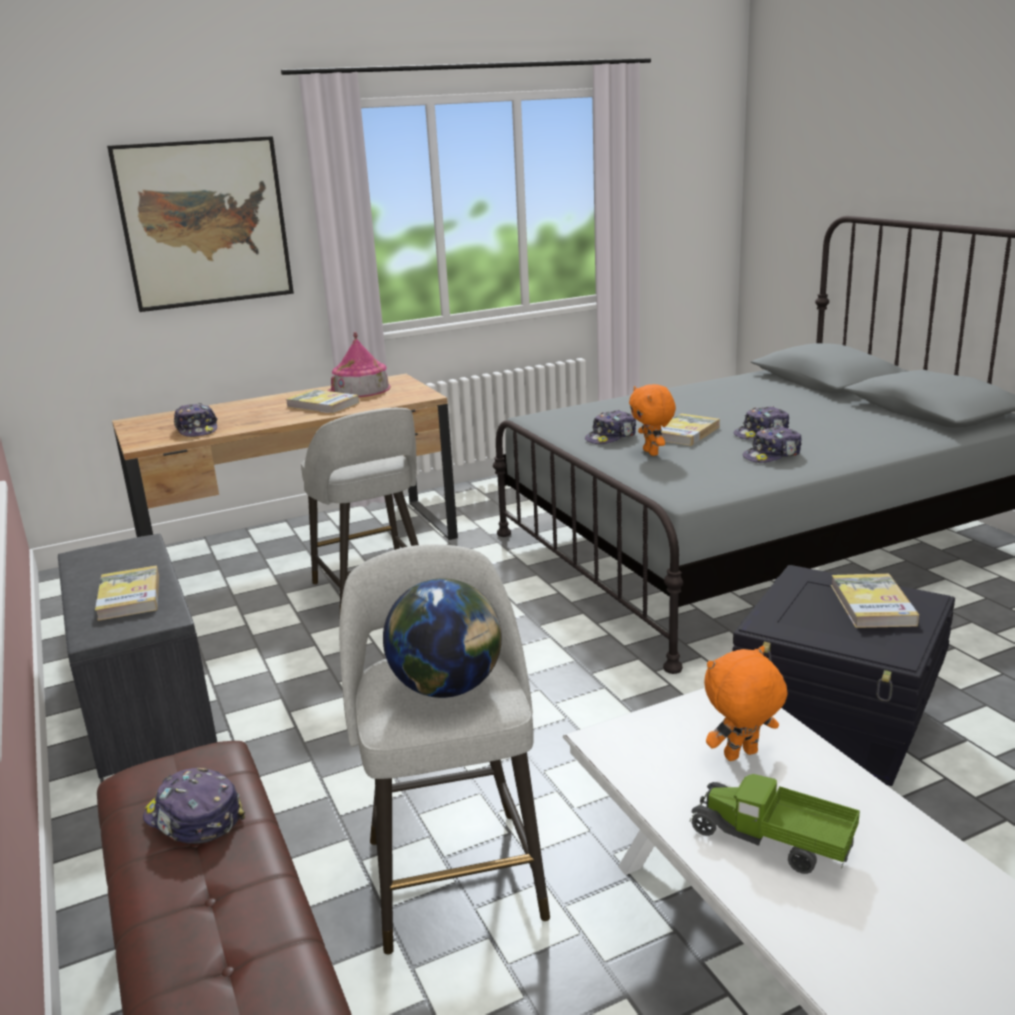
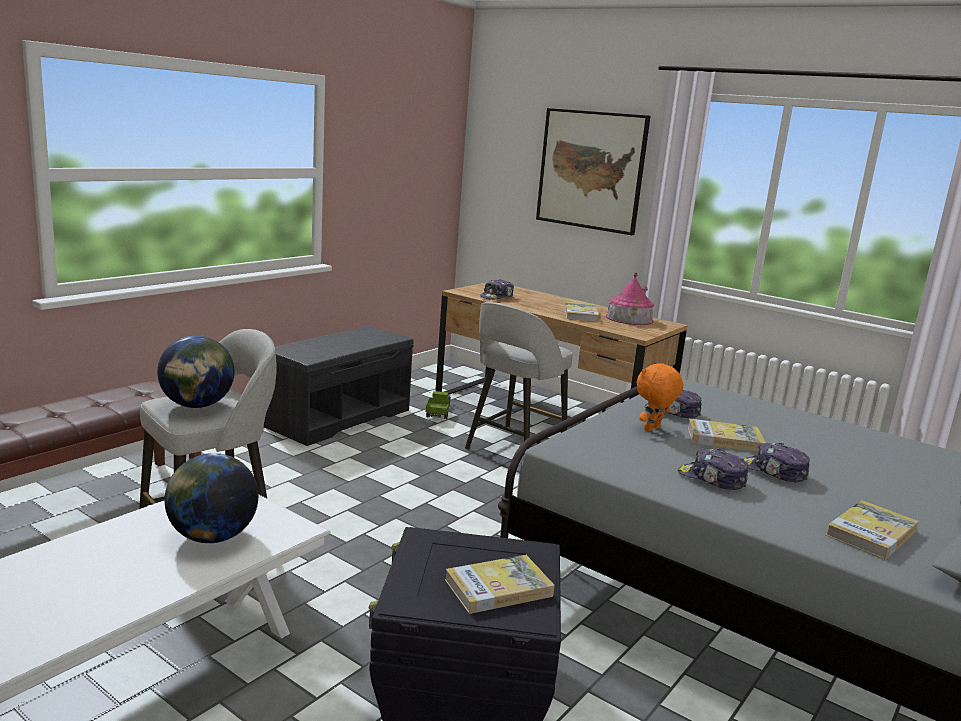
camera: 60 degrees right, 5 degrees down
(129, 597) = (327, 347): book -> book (871, 533)
(193, 818) = (117, 399): cap -> none
(741, 756) = (212, 537): orange plush toy -> globe
(772, 841) = (110, 553): toy truck -> toy truck (438, 413)

